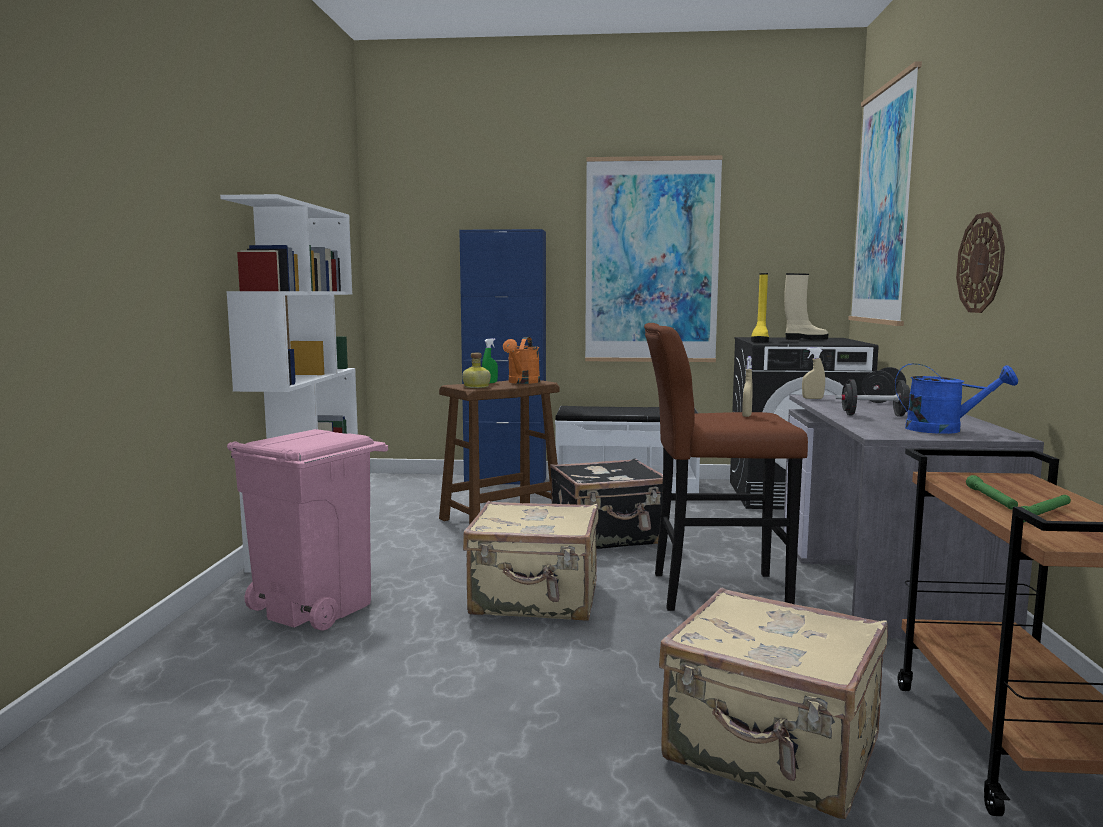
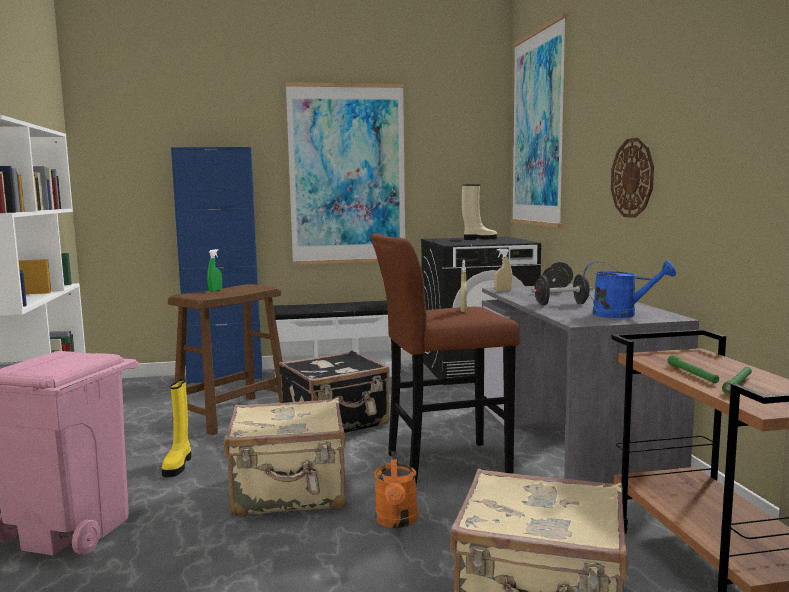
camera: 15 degrees left, 0 degrees up
(476, 387) = (205, 296): bottle -> none
(522, 382) = (246, 288): orange watering can -> orange watering can (397, 521)
(760, 341) = (446, 242): yellow boot -> yellow boot (178, 465)

